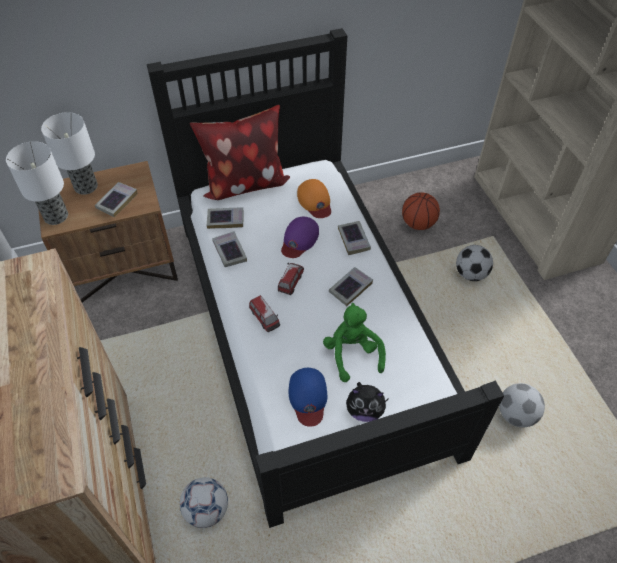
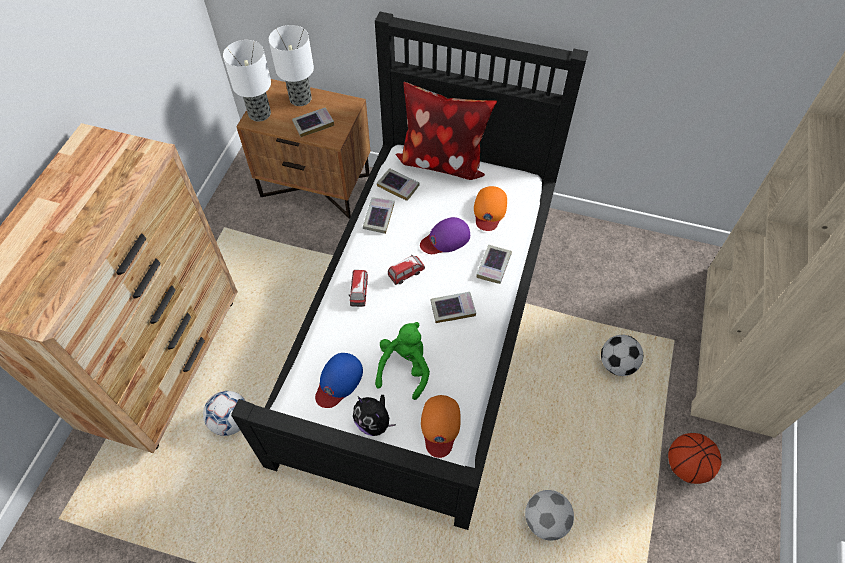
camera: 35 degrees right, 5 degrees up
(417, 380) = (440, 426): none -> orange cap
(418, 224) = (606, 285): basketball -> basketball (686, 466)

